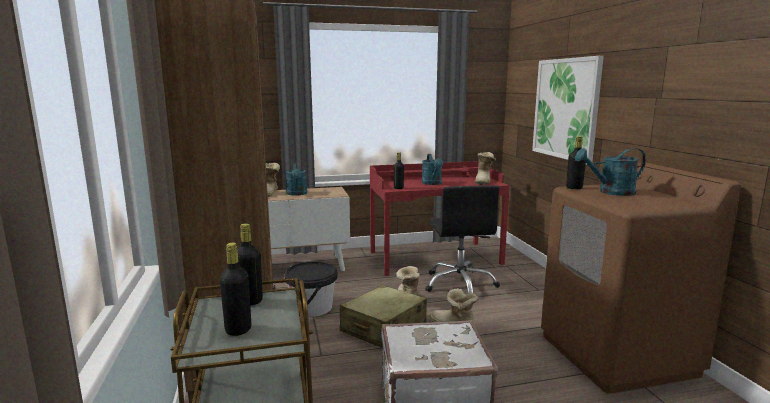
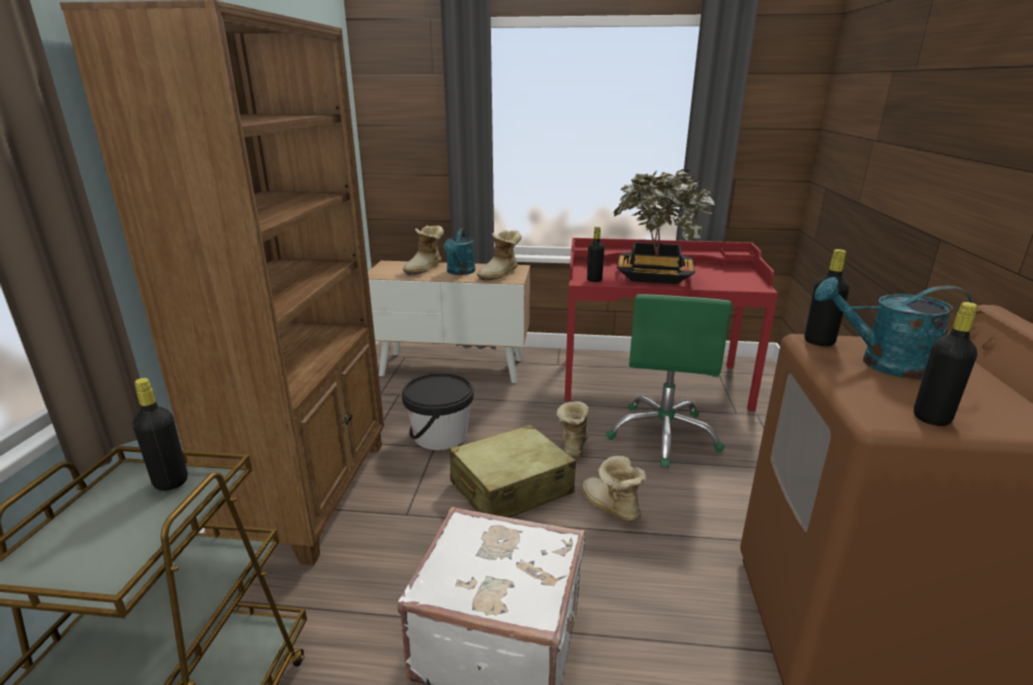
camera: 20 degrees right, 10 degrees up
(238, 330) = (98, 537): black bottle -> black bottle (931, 418)
(432, 183) = (654, 276): turquoise watering can -> potted plant
(460, 284) = (664, 435): black office chair -> green office chair
(484, 181) = (741, 280): boot -> boot (500, 274)
(565, 108) = (894, 172): picture -> none

